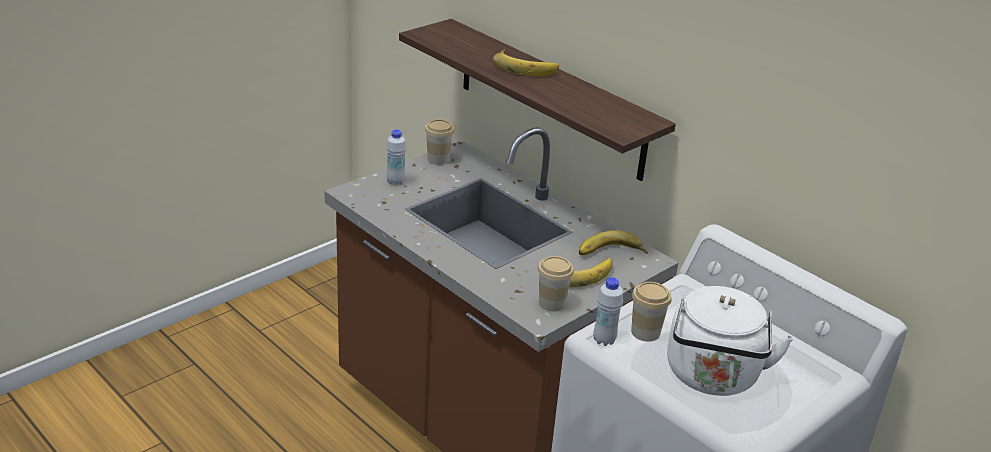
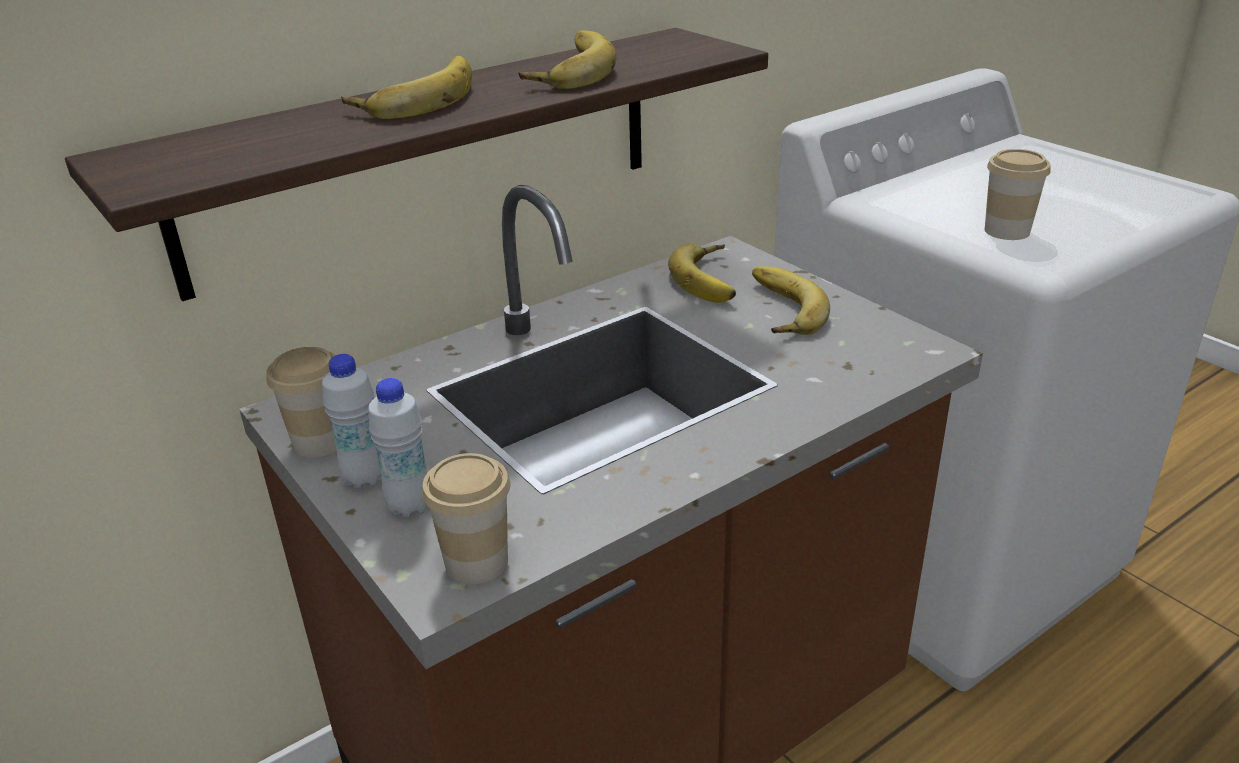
camera: 80 degrees left, 0 degrees up
(552, 303) = (876, 336): cup -> cup (476, 562)
(574, 95) = (567, 70): none -> banana
(604, 340) = (1047, 259): white bottle -> white bottle (365, 478)
(712, 378) = (1087, 200): white kettle -> none

